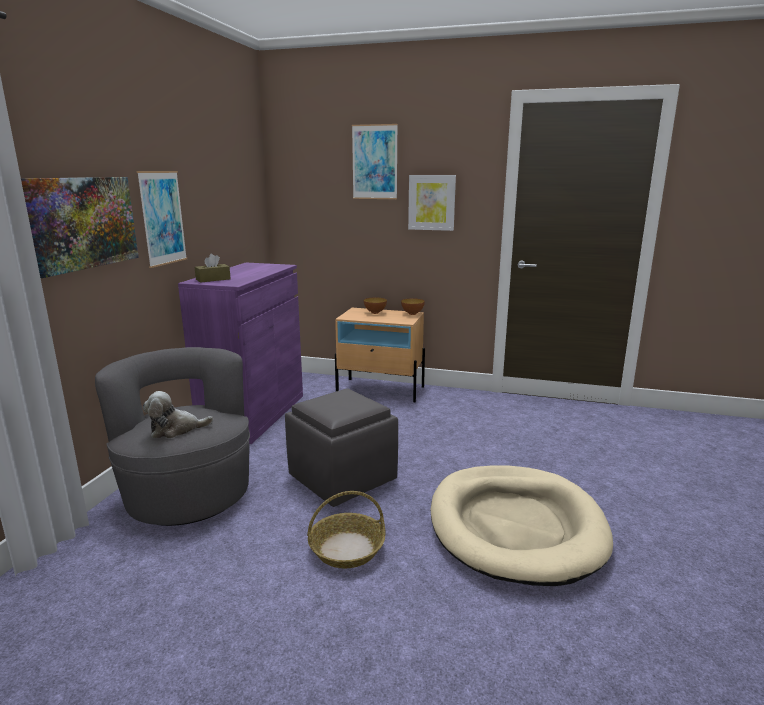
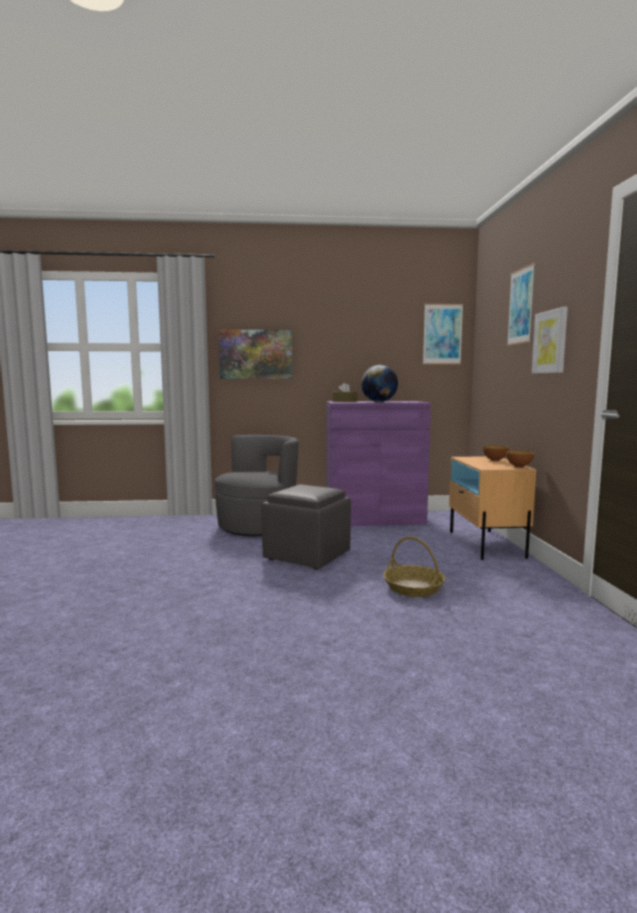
camera: 70 degrees right, 10 degrees down
(162, 218) = (325, 357): picture -> picture (442, 334)
(176, 429) = (238, 473): plush toy -> none
(253, 273) = (379, 402): none -> globe
(347, 548) = (219, 570): basket -> basket (413, 588)
(515, 526) = (279, 622): beige dog bed -> none

